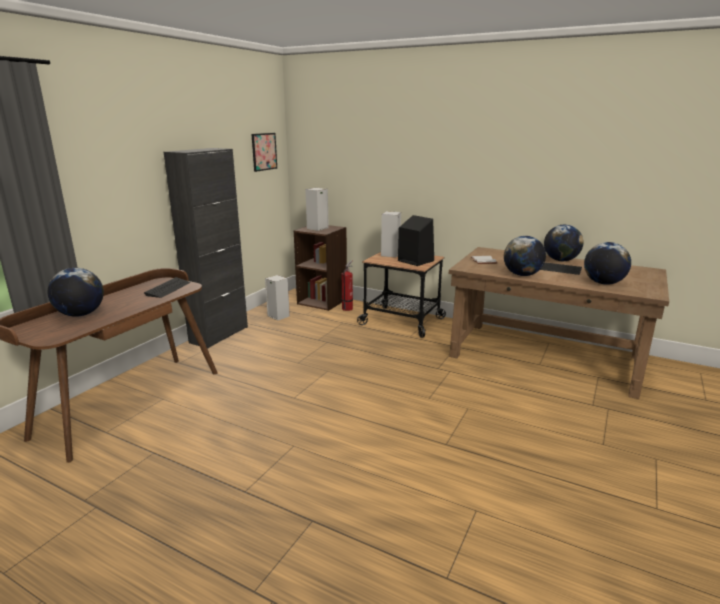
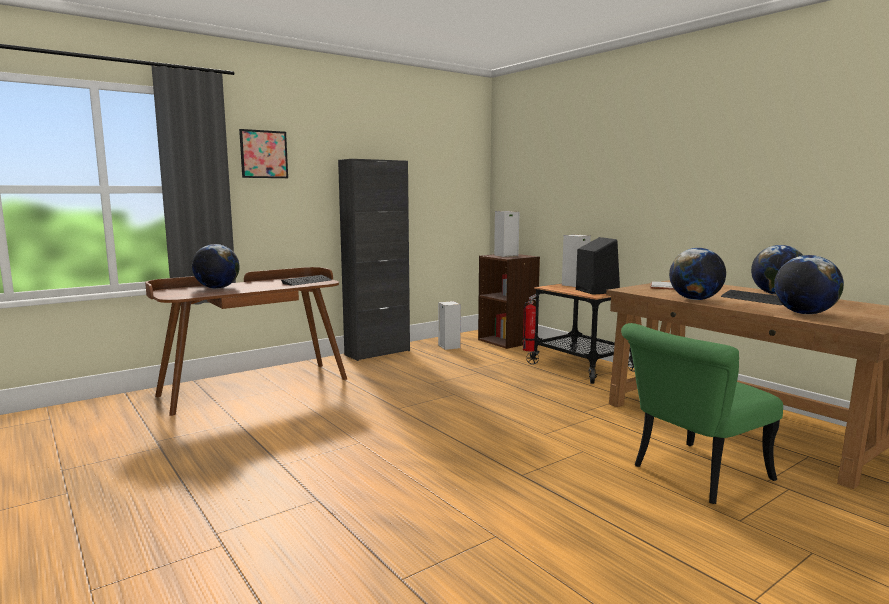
camera: 25 degrees right, 10 degrees down
(264, 151) = (459, 173): picture -> picture (264, 154)
(550, 413) = (692, 476): none -> green chair

